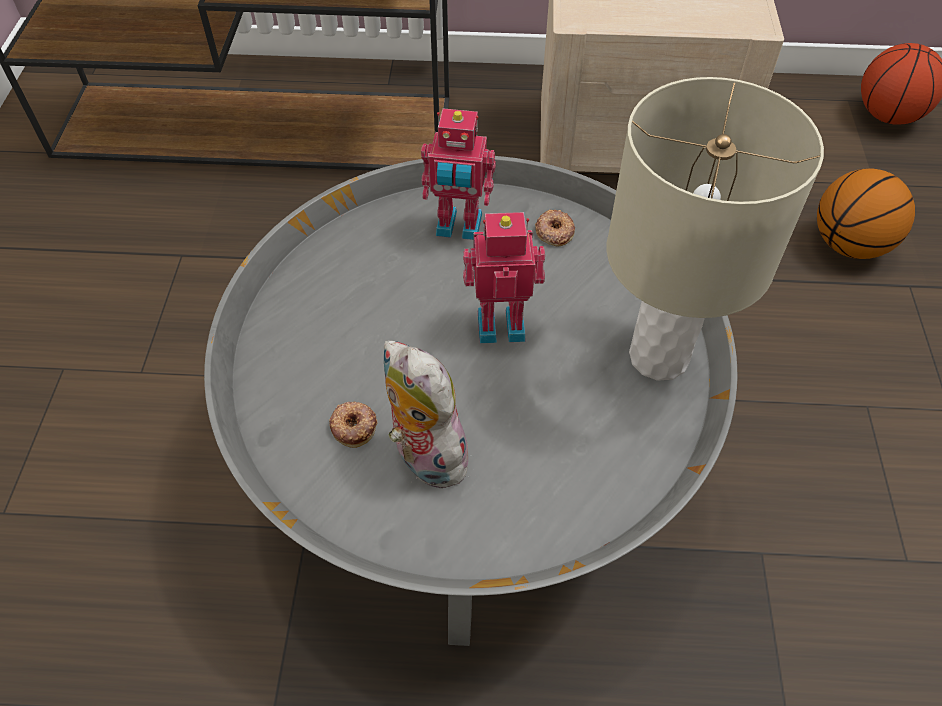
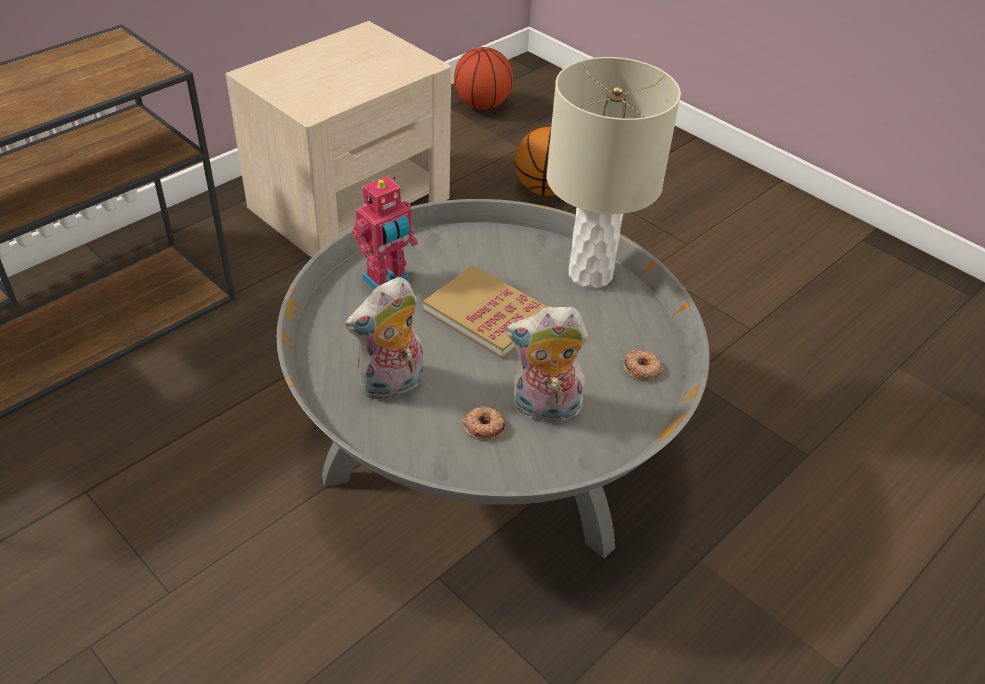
camera: 50 degrees left, 10 degrees down
(334, 327) = (392, 386): none -> plush toy
(500, 322) = (487, 314): toy robot -> book
(554, 231) = (448, 248): donut -> donut (642, 369)

